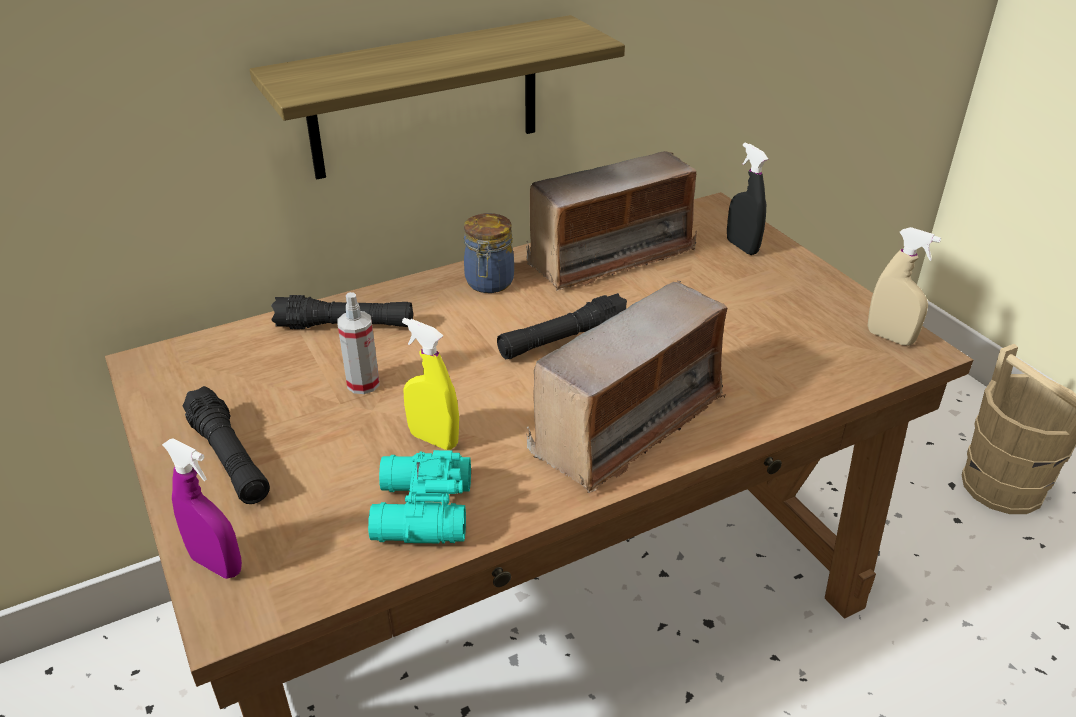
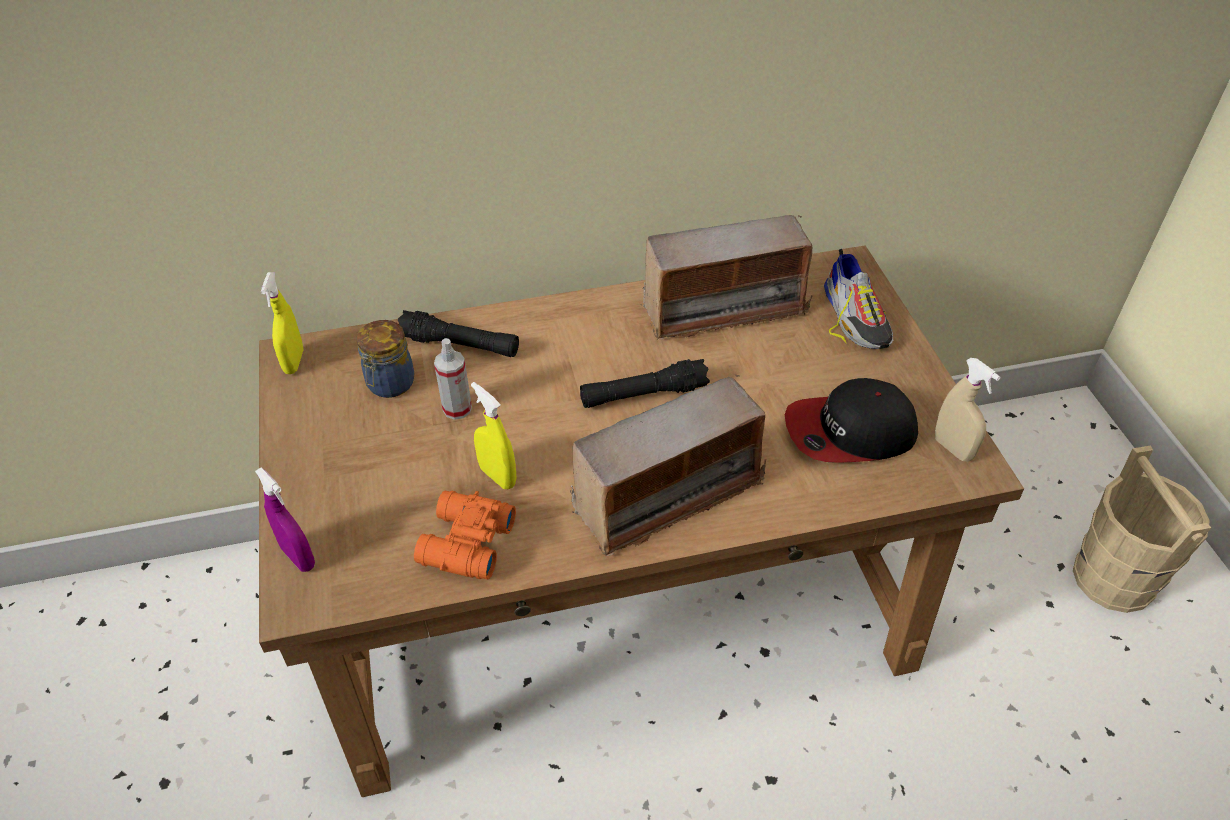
camera: 15 degrees right, 10 degrees up
(154, 369) = (294, 362): none -> yellow spray bottle
(229, 458) = (331, 461): black flashlight -> none
(420, 513) = (464, 544): turquoise binoculars -> orange binoculars
(425, 98) = (555, 148): shelf -> none
(489, 283) = (600, 320): jar -> jar (389, 384)
(742, 247) = (856, 317): black spray bottle -> shoe
(785, 339) = (849, 432): none -> cap

